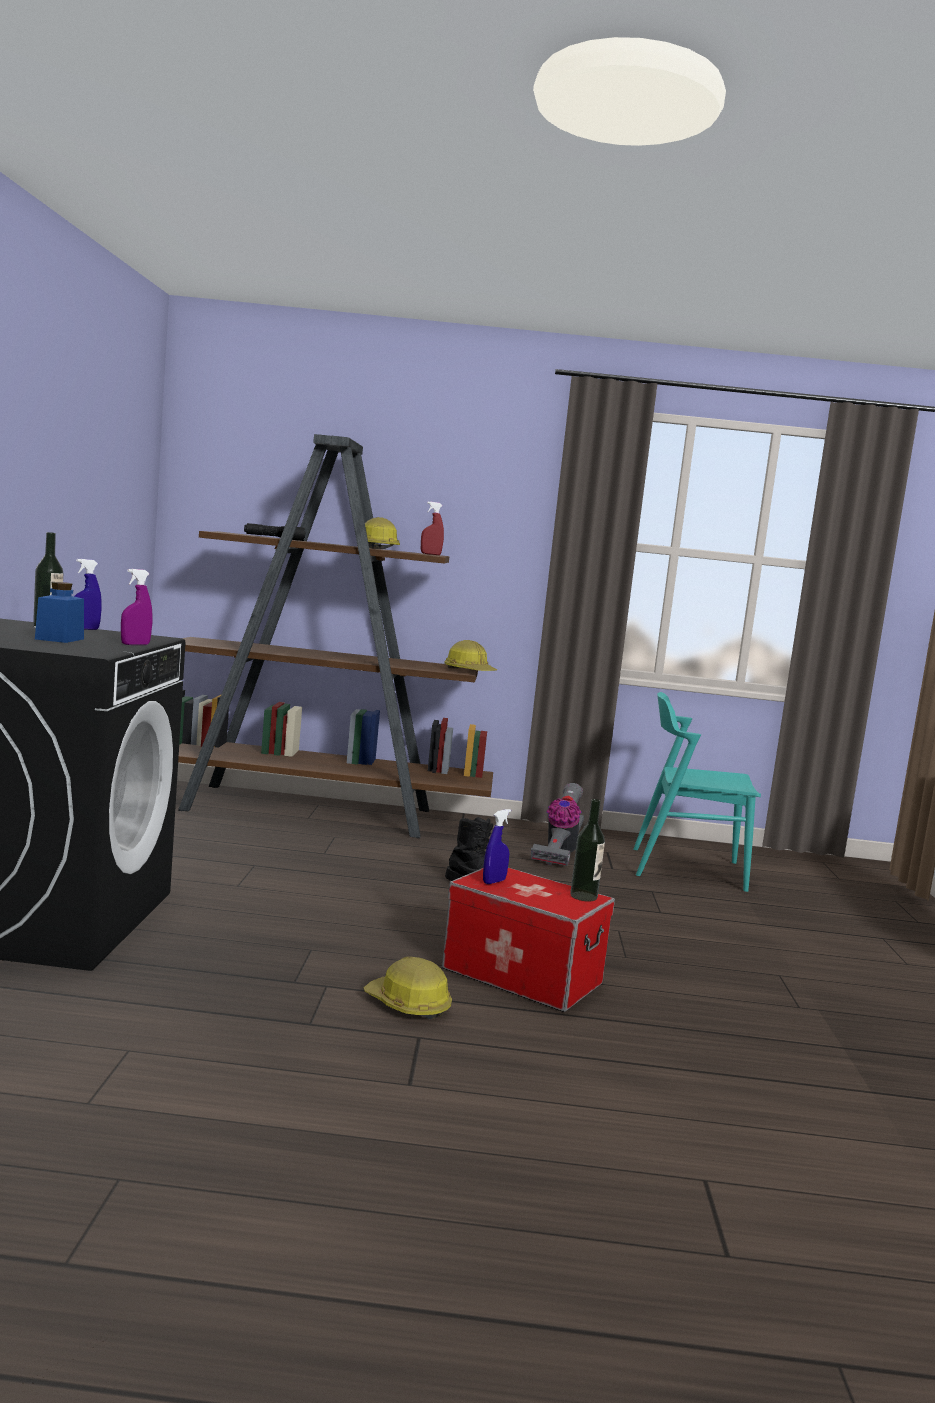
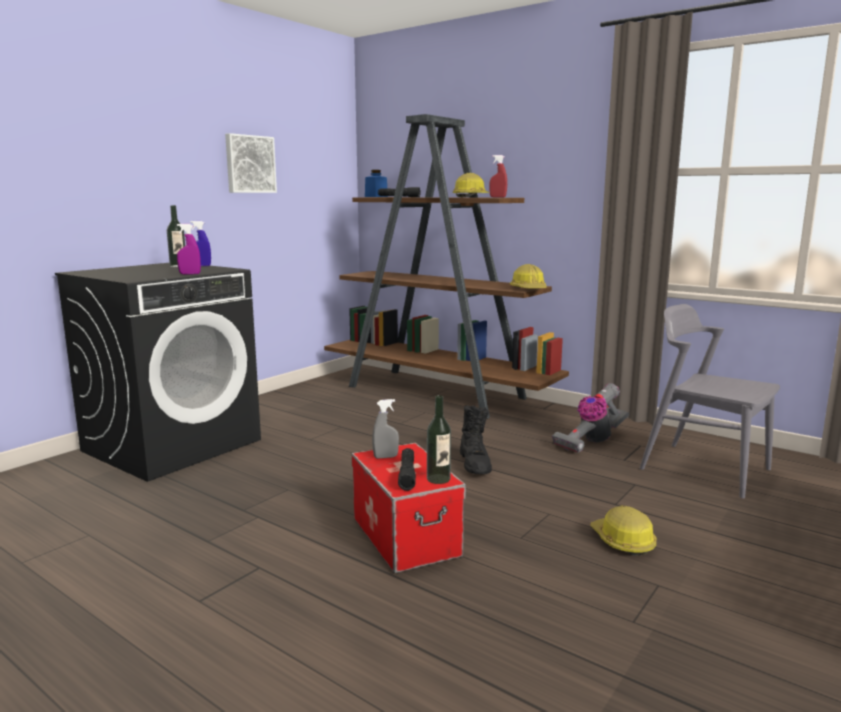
camera: 35 degrees right, 5 degrees up
(59, 639) = (152, 272): blue jar -> blue jar (376, 196)
(74, 468) = (249, 164): none -> picture
(408, 1005) = (289, 541): hard hat -> hard hat (622, 541)
(494, 881) = (385, 457): blue spray bottle -> grey spray bottle
(548, 896) = (407, 474): none -> black flashlight
(687, 868) = (704, 469): turquoise chair -> grey chair

